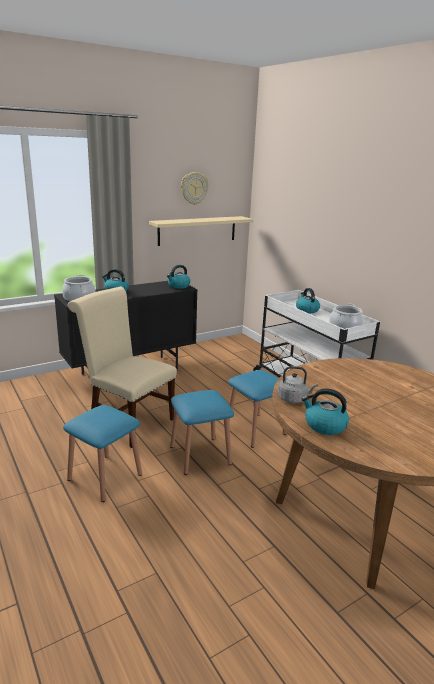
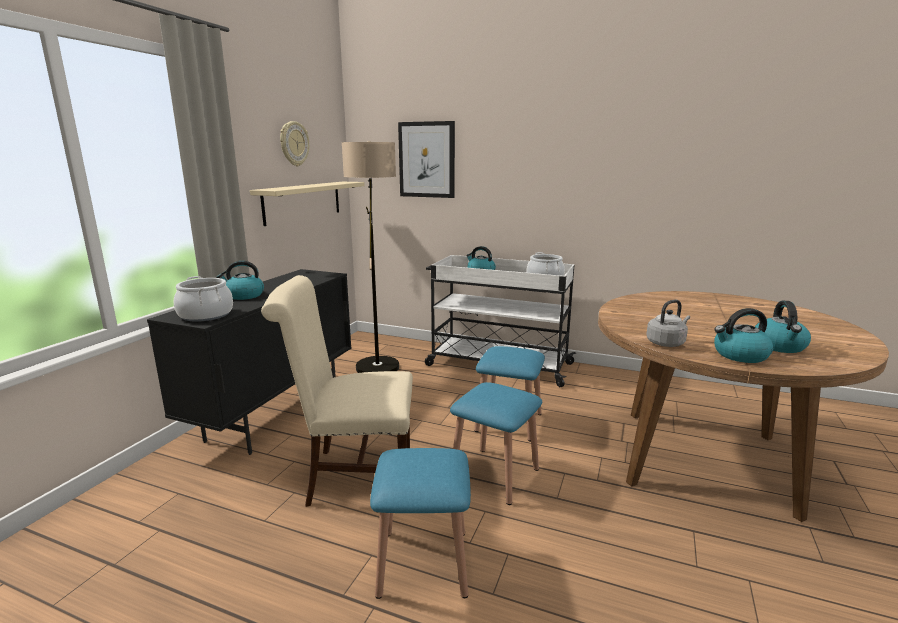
camera: 35 degrees left, 5 degrees down
(178, 286) = (317, 275): kettle -> kettle (779, 346)
(227, 359) = (378, 361): none -> floor lamp
(296, 207) = (427, 160): none -> picture

